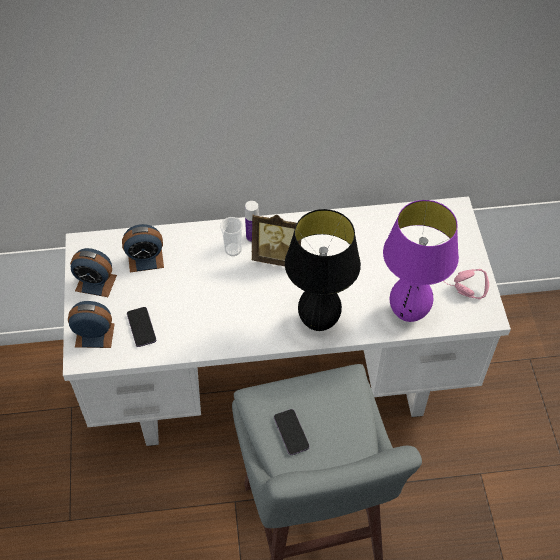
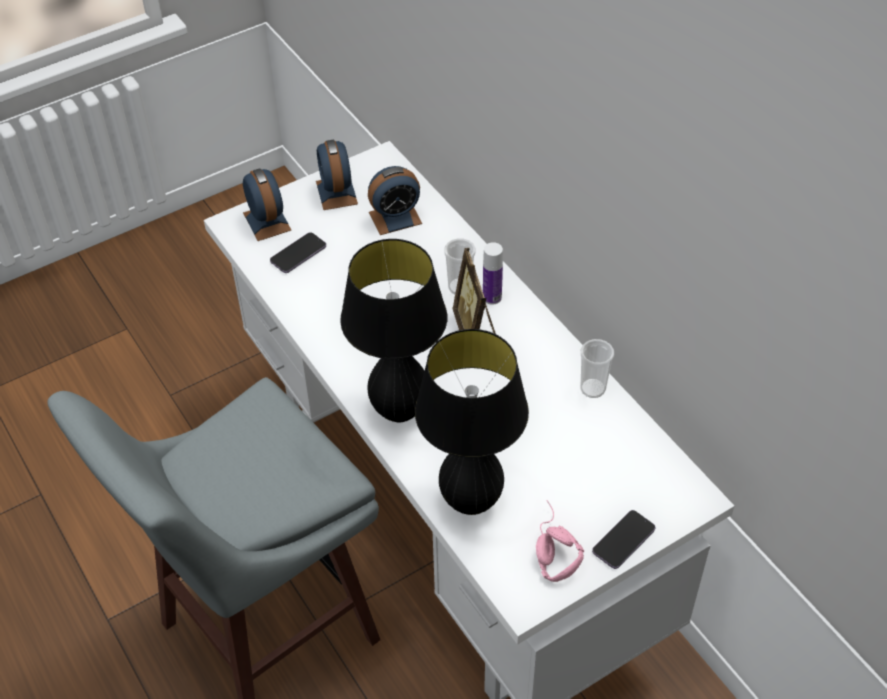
camera: 65 degrees right, 5 degrees down
(145, 259) = (395, 218): alarm clock -> alarm clock turned 75 degrees counterclockwise
(291, 432) = (228, 447): phone -> phone (623, 540)
(355, 220) = (593, 388): none -> cup
(408, 313) = (471, 501): purple table lamp -> black table lamp

